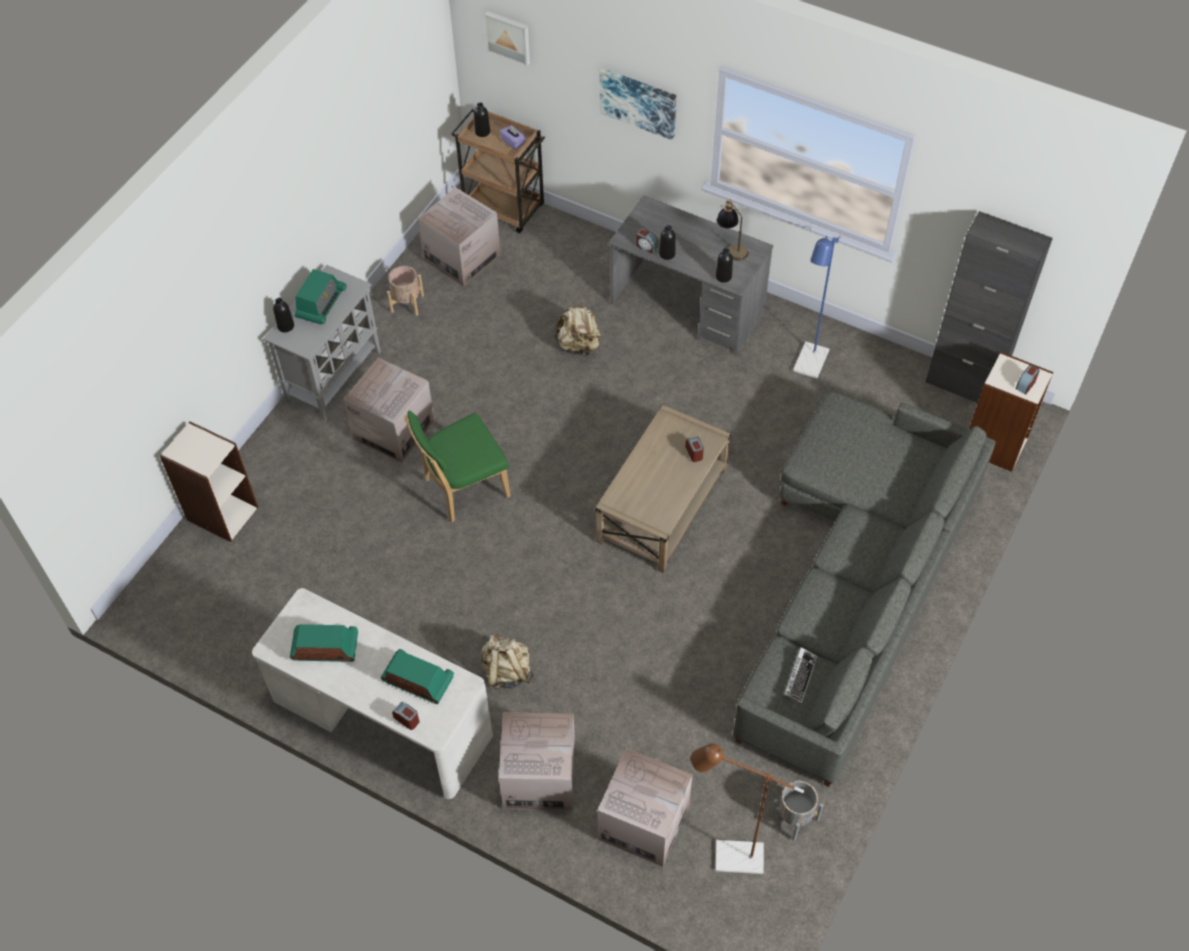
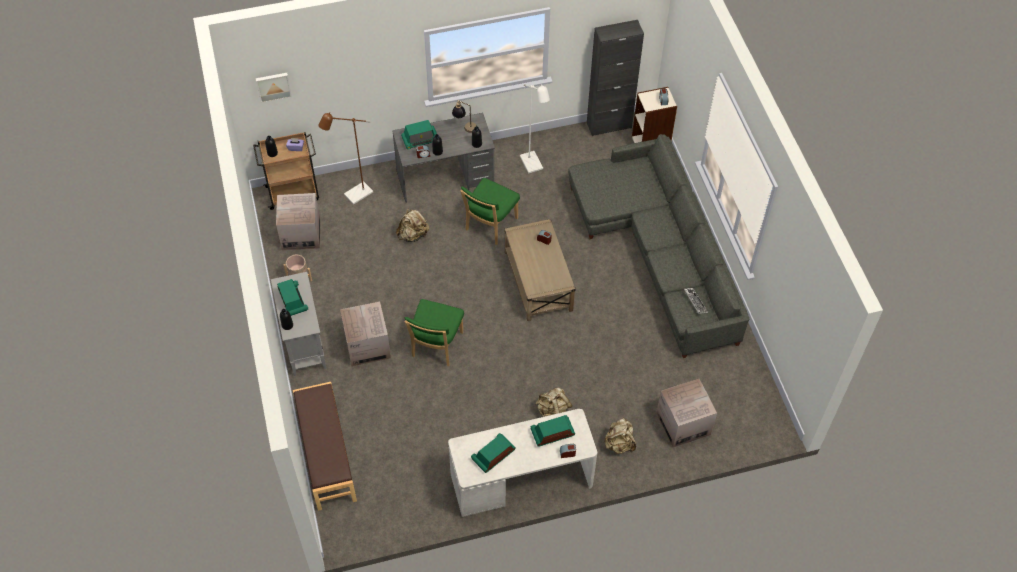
camera: 45 degrees left, 0 degrees up
(222, 513) = (326, 455): bookcase -> brown bench
(539, 777) = (619, 444): cardboard box -> beige backpack
(638, 102) = (372, 78): picture -> none
(662, 227) = (420, 140): none -> radio
(677, 398) = (489, 225): none -> green chair
(729, 857) = (731, 407): brown floor lamp -> brown floor lamp (354, 196)
(795, 817) = (739, 369): grey planter -> none
(808, 367) = (533, 166): blue floor lamp -> white floor lamp

